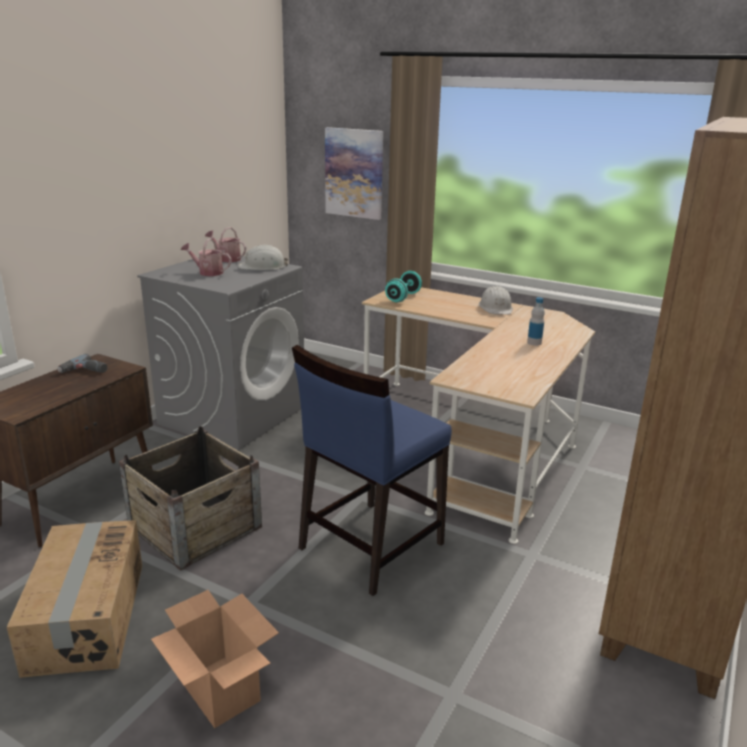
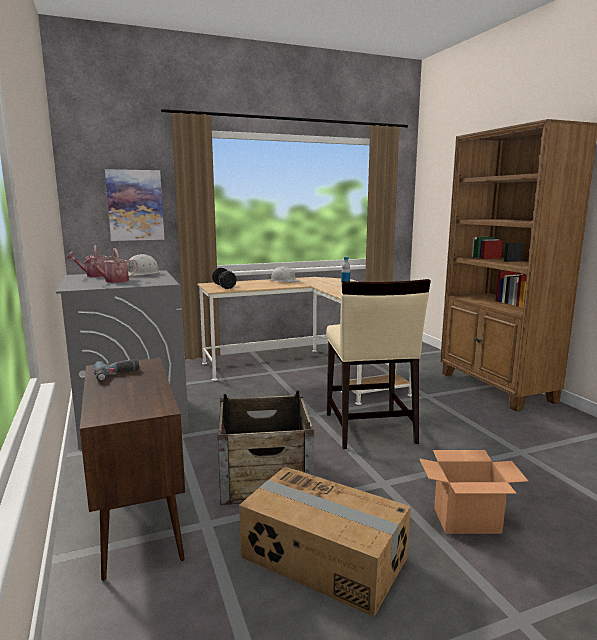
camera: 50 degrees left, 10 degrees down
(369, 546) = (369, 428): blue chair -> beige chair
(403, 297) = (224, 287): turquoise dumbbell -> black dumbbell

